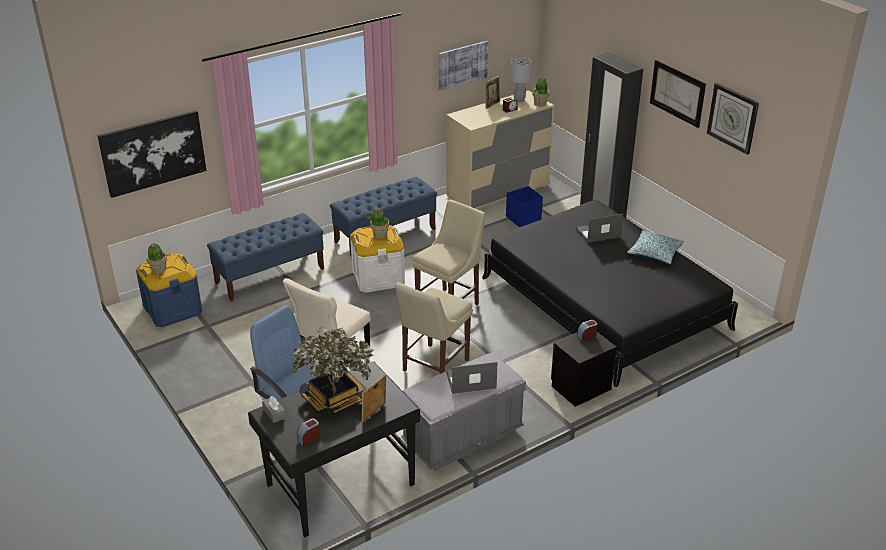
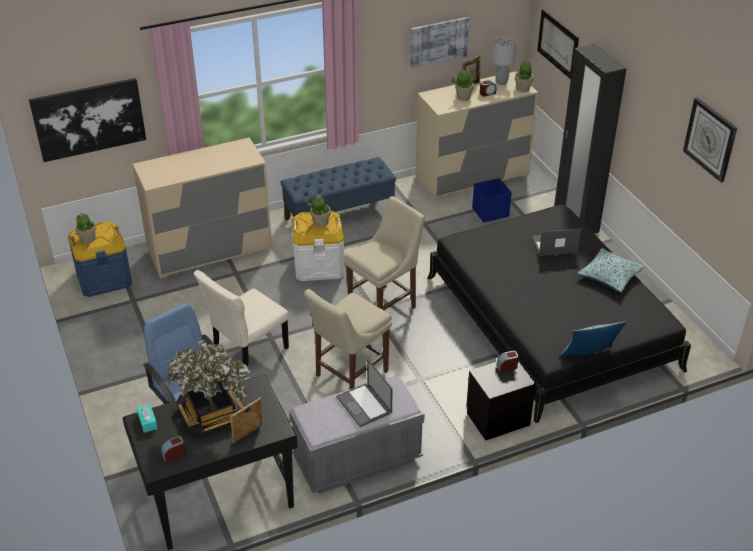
camera: 10 degrees right, 5 degrees up
(270, 275) = (210, 250): blue bench -> beige dresser
(274, 413) = (147, 422): grey tissue box -> turquoise tissue box
(470, 380) = (364, 405): laptop -> laptop turned 120 degrees counterclockwise
(489, 114) = (463, 97): none -> potted plant
(657, 319) = (589, 357): none -> pillow
(677, 93) = (658, 101): picture -> picture (557, 44)

